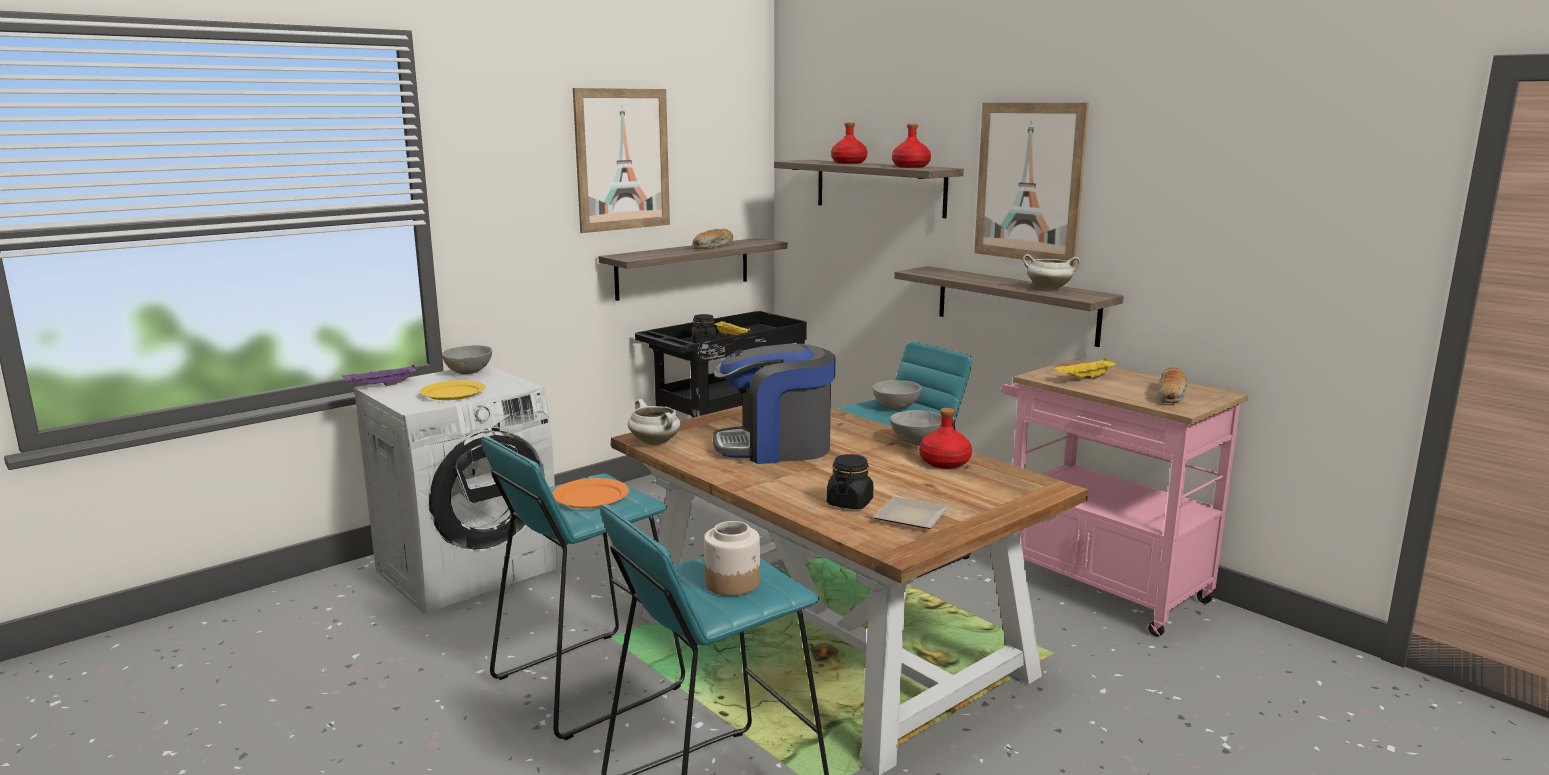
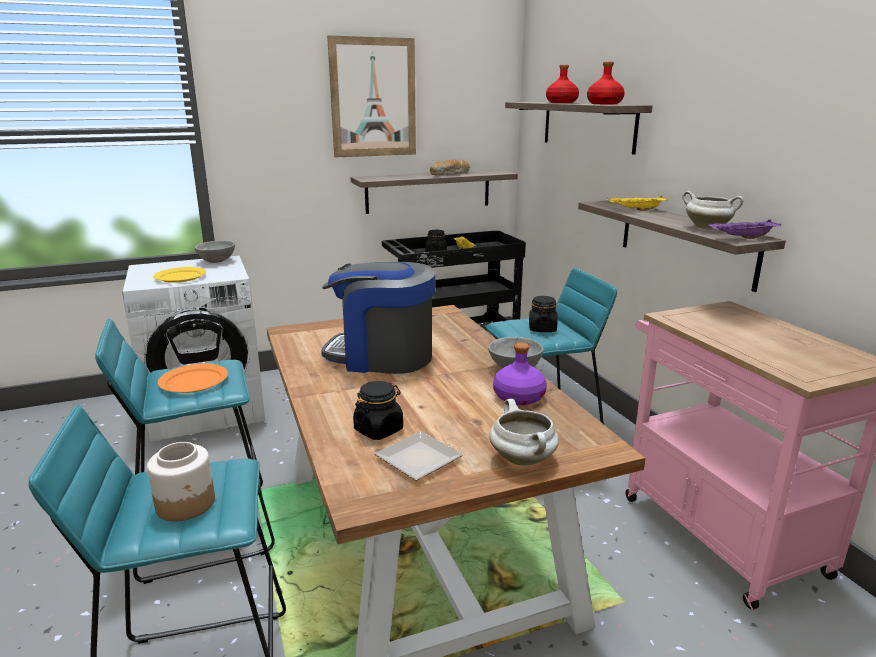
camera: 20 degrees right, 5 degrees up
(381, 386) = (146, 266): purple tray -> purple tray (742, 238)
(656, 443) = (292, 338): white cooking pot -> white cooking pot (524, 460)
(896, 408) = (542, 329): grey bowl -> black jar
(944, 462) = (518, 397): red bottle -> purple bottle
(1029, 182) = (707, 117): picture -> none
(1085, 379) = (719, 325): yellow tray -> yellow tray (636, 210)
(1171, 395) = (806, 358): bread -> none

